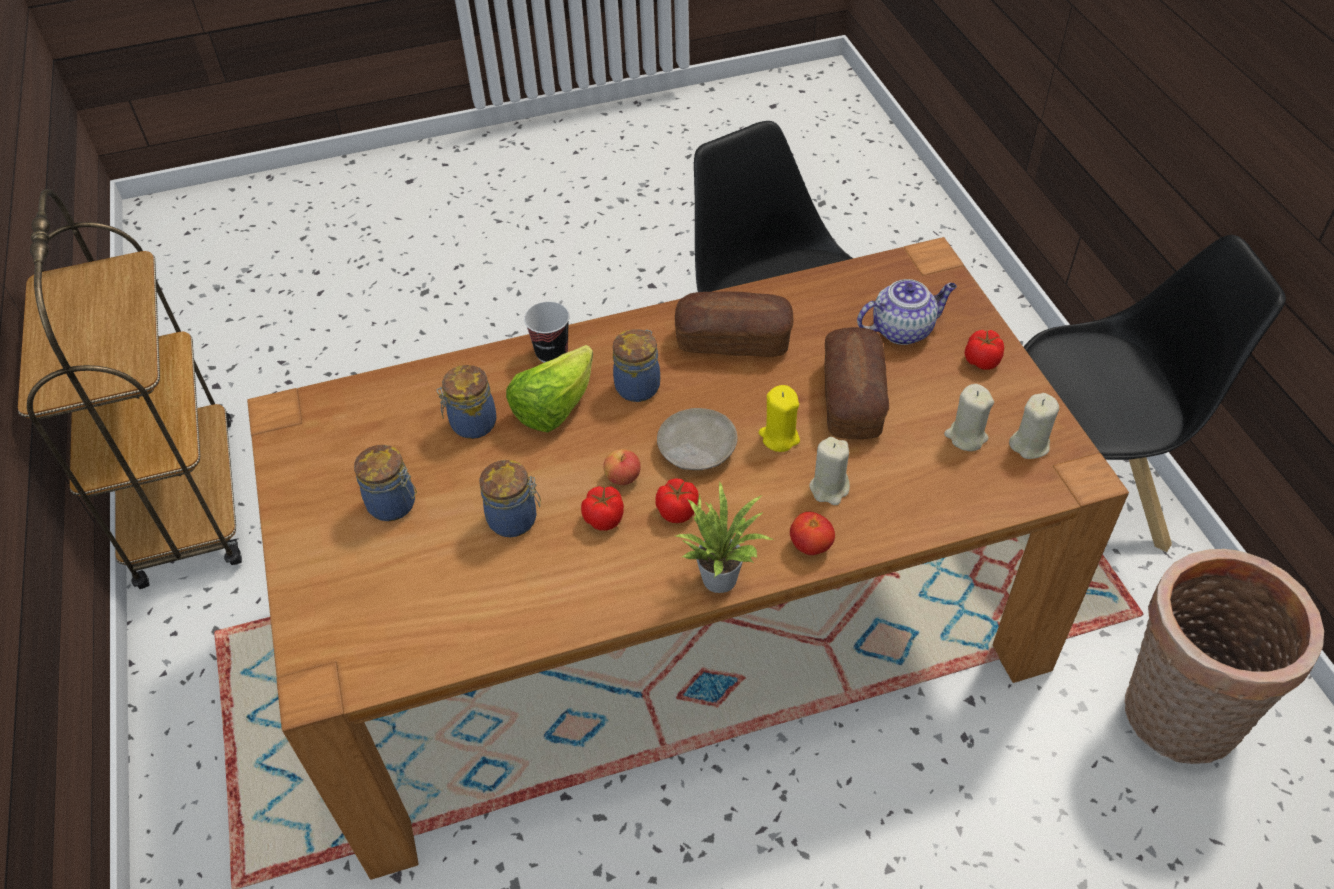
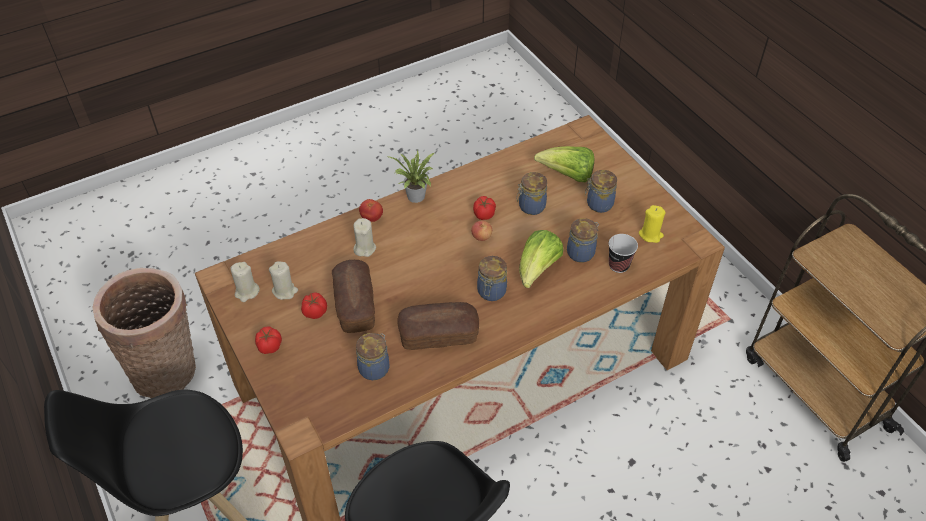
camera: 165 degrees right, 0 degrees up
(414, 575) = (567, 175): none -> lettuce
(551, 353) = (556, 306): cup -> cup (619, 265)
(678, 511) = (445, 224): tomato -> tomato (314, 312)
(696, 449) = (444, 259): beige plate -> none
(779, 437) = (397, 273): yellow candle -> yellow candle (650, 235)
(829, 314) = (375, 368): none -> jar
(903, 329) = (322, 363): teapot -> none

